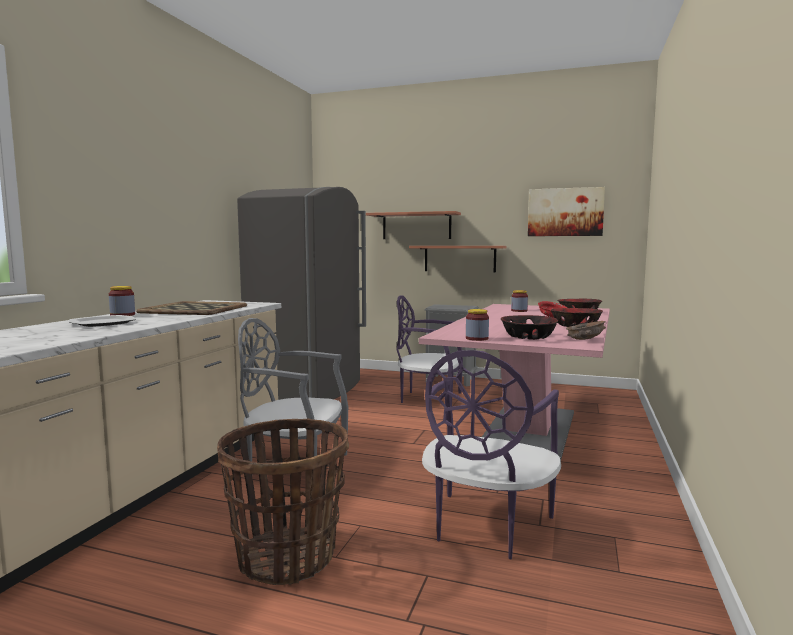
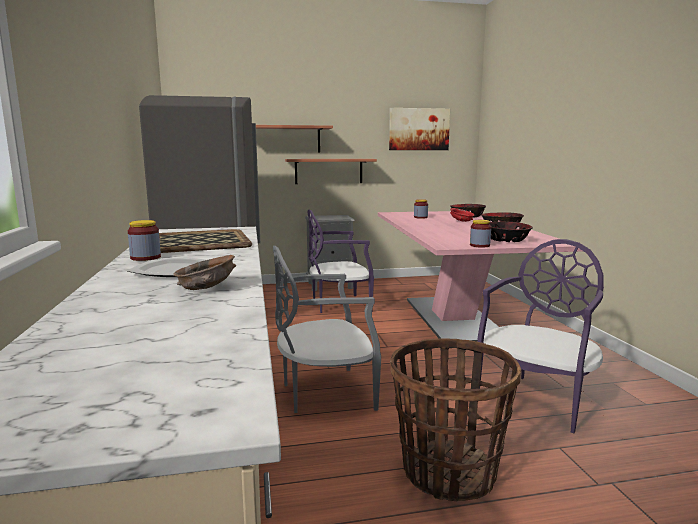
camera: 30 degrees left, 5 degrees up
(485, 526) = (537, 399): purple chair -> purple chair turned 135 degrees counterclockwise
(585, 339) = (545, 238): brown bowl -> brown bowl (206, 287)

